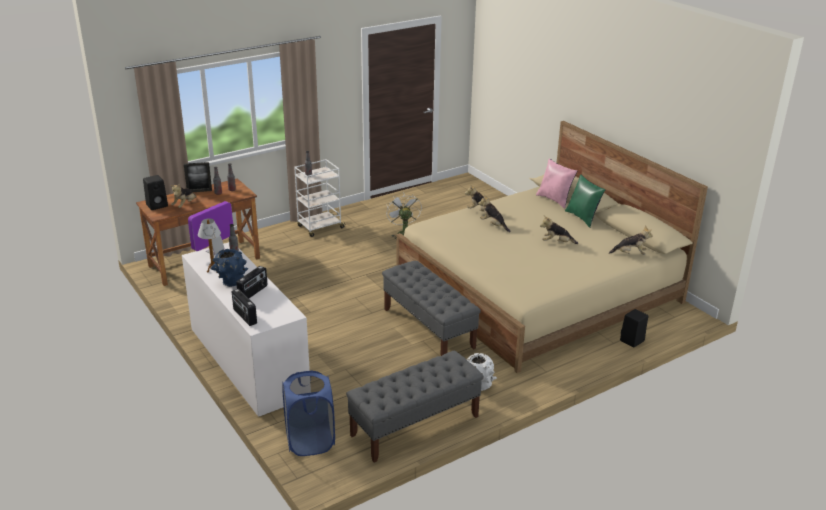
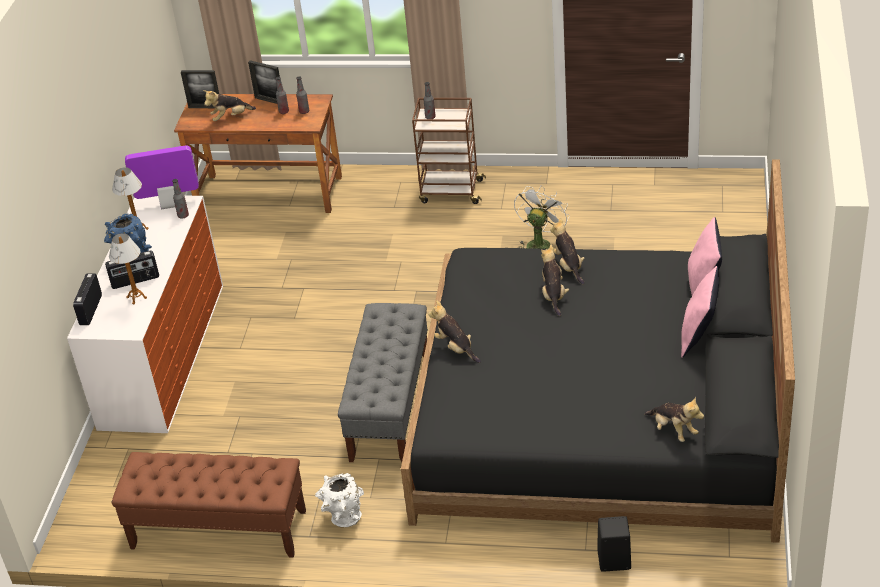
camera: 45 degrees right, 10 degrees up
(157, 205) = (205, 107): black speaker -> picture frame
(268, 300) = (137, 298): none -> table lamp
(310, 441) = (106, 488): blue laundry basket -> none
(320, 227) = (450, 191): white cart -> brown cart
(414, 426) = (218, 529): grey bench -> brown bench
(538, 288) = (600, 414): beige bed -> black bed
(556, 243) = (600, 363): plush toy -> plush toy (455, 348)
(583, 218) = (698, 336): green pillow -> pink pillow

